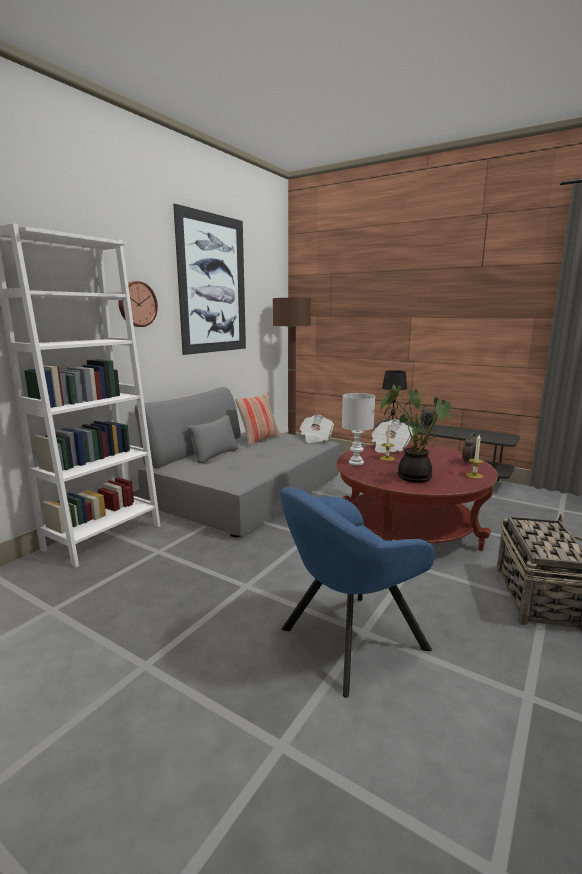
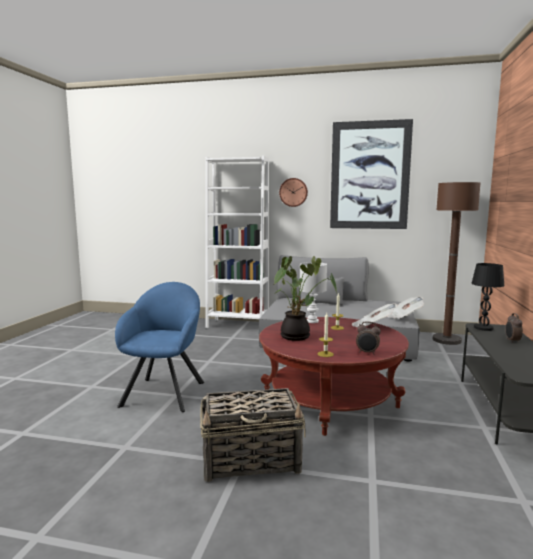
camera: 70 degrees right, 5 degrees down
(259, 439) = (371, 305): pillow -> none
(347, 641) = (165, 391): blue armchair -> blue armchair turned 60 degrees clockwise

